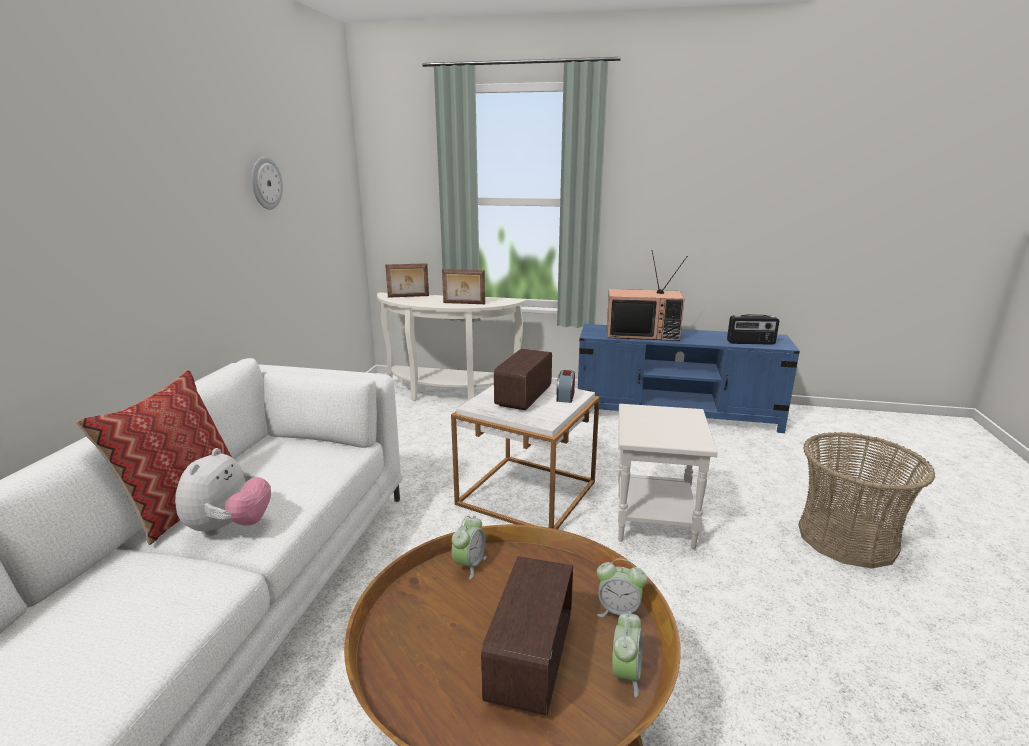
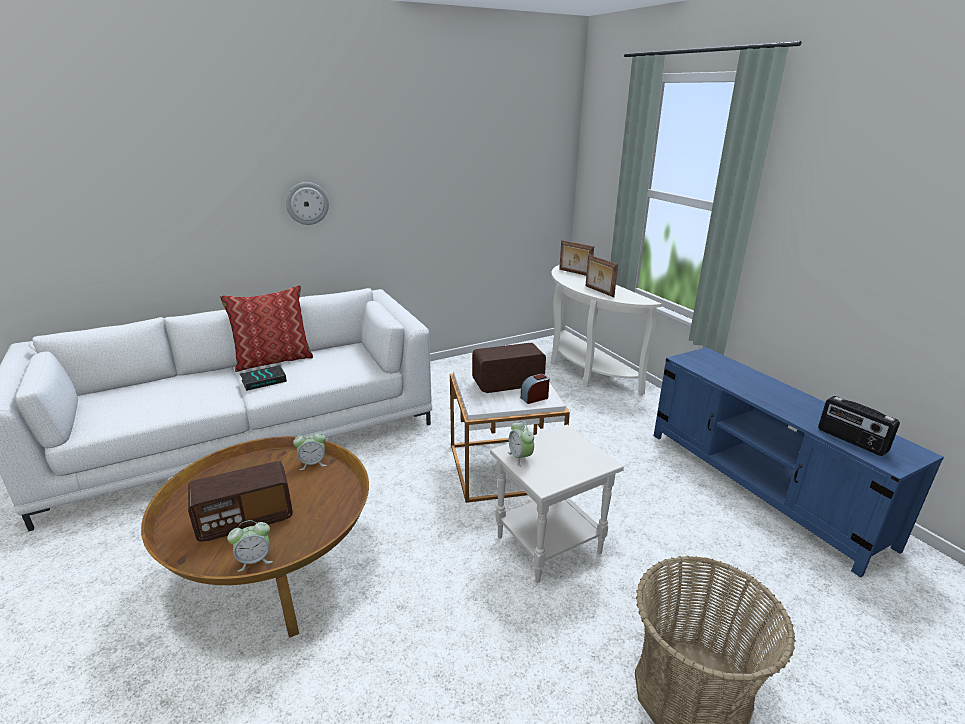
camera: 50 degrees right, 5 degrees up
(229, 527) = (264, 380): plush toy -> book
(266, 183) = (448, 164): wall clock -> wall clock (307, 203)
(618, 611) = (313, 536): alarm clock -> alarm clock (520, 457)
(643, 334) = (739, 379): television -> none

